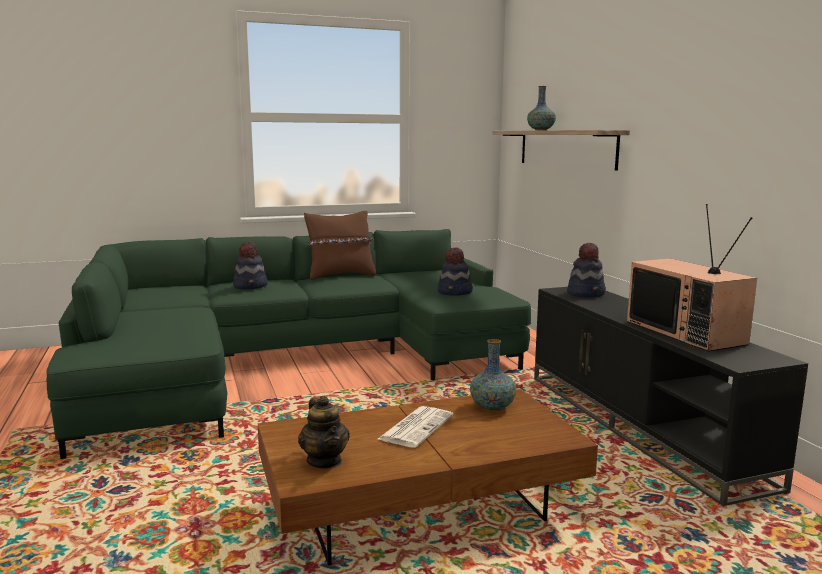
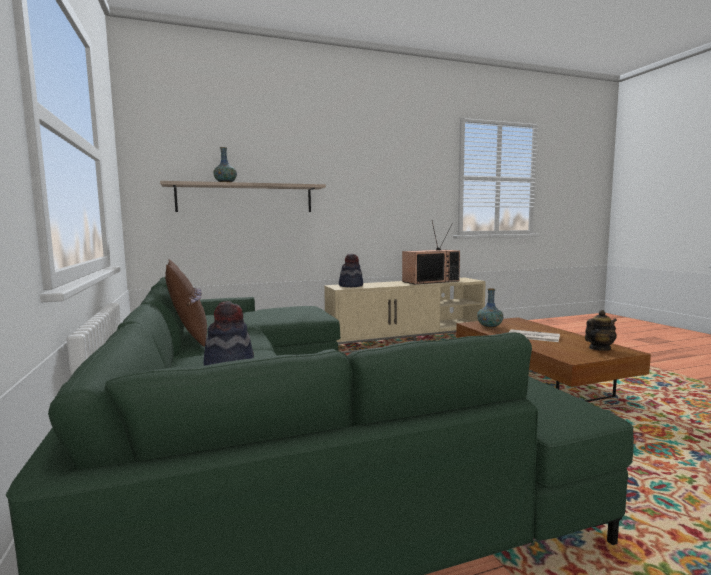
camera: 90 degrees left, 5 degrees down
(455, 292) = (286, 313): hat -> none
(640, 426) = (406, 341): black tv stand -> beige tv stand

